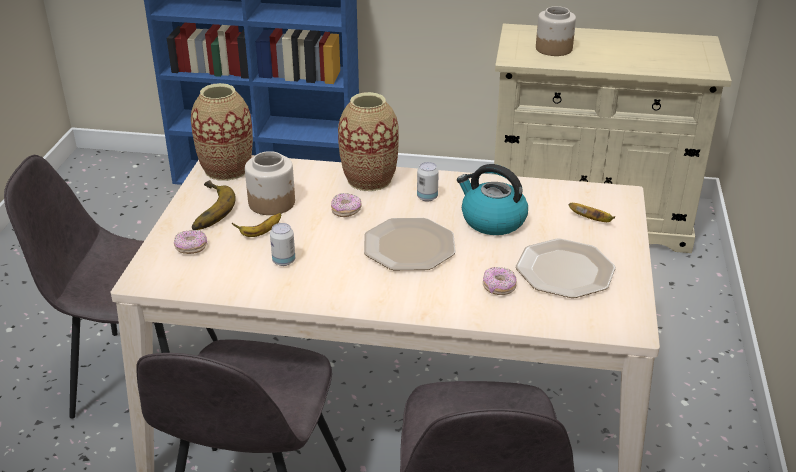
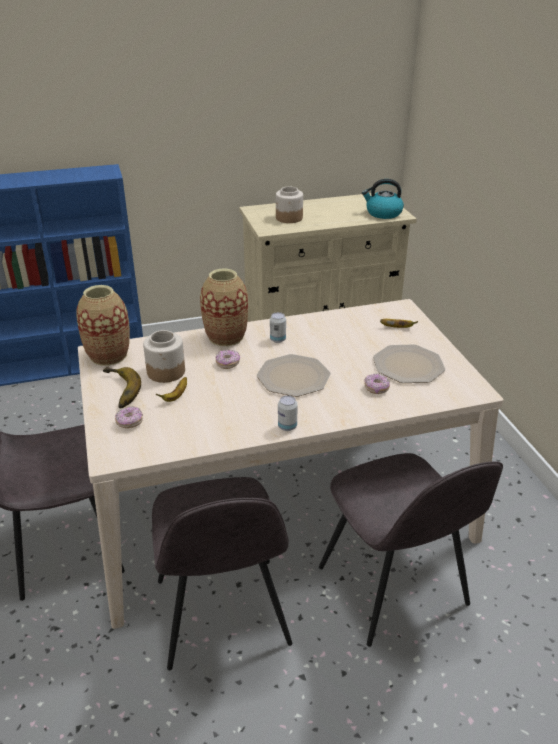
camera: 25 degrees left, 0 degrees up
(284, 261) = (211, 412): can -> can (287, 426)
(492, 220) = (335, 344): kettle -> kettle (383, 213)

